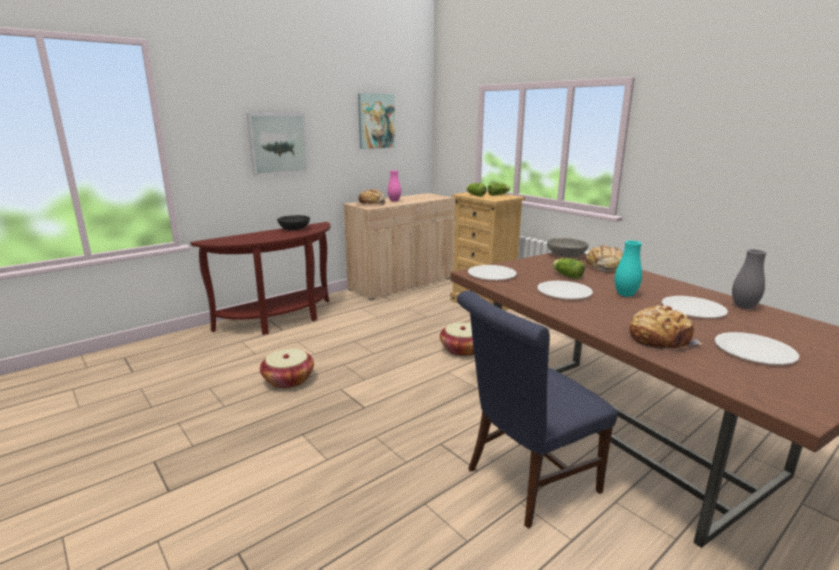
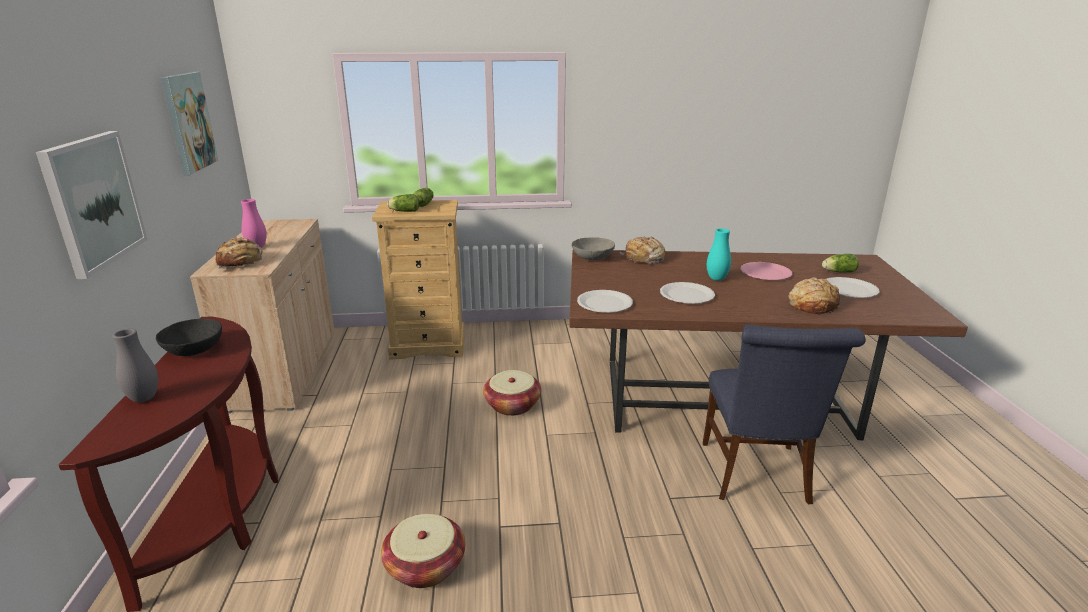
camera: 55 degrees left, 5 degrees up
(566, 275) = (647, 278): lettuce -> lettuce (837, 272)
(693, 309) = (765, 273): white plate -> pink plate
(743, 307) = (774, 259): grey vase -> grey vase (144, 398)

